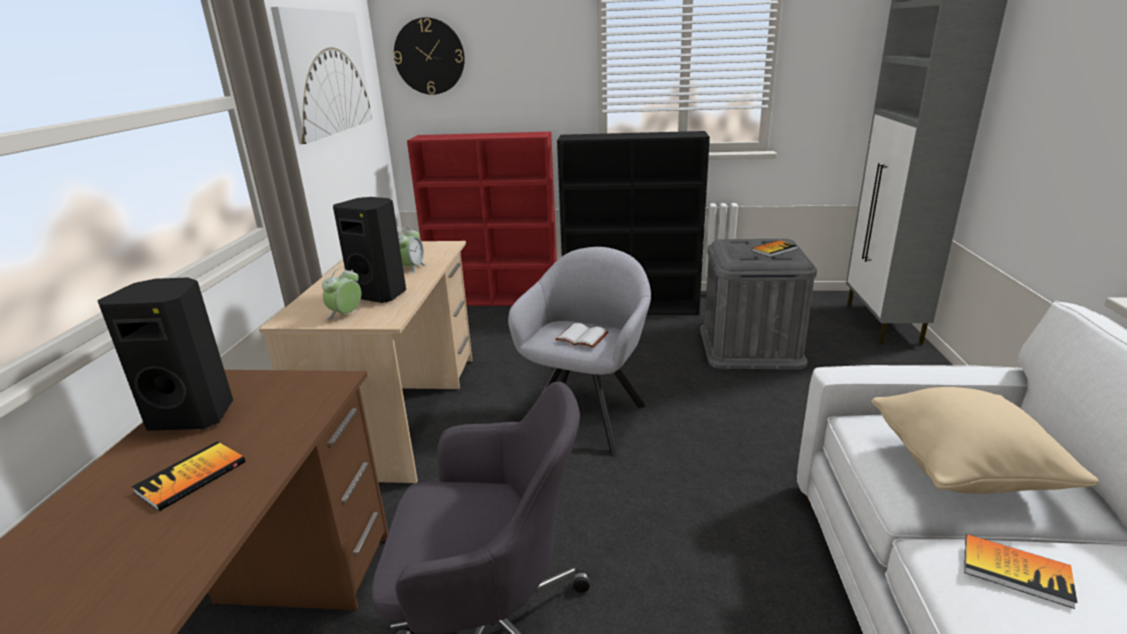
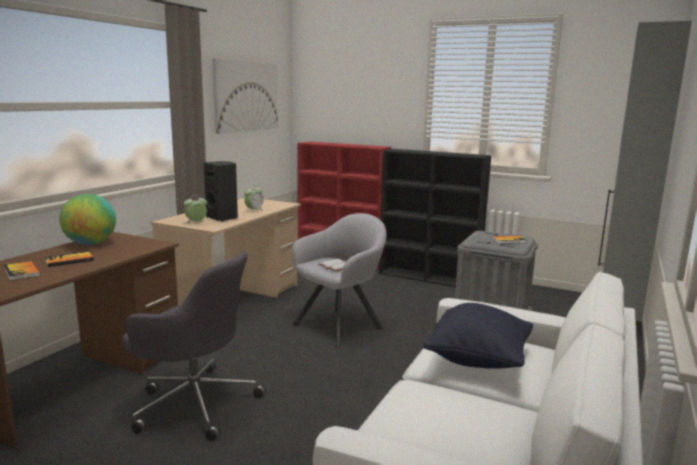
camera: 20 degrees right, 10 degrees down
(194, 414) = (90, 244): black speaker -> globe
(429, 56) = (322, 93): wall clock -> none
(963, 470) = (478, 360): beige pillow -> black pillow
(1016, 571) = (439, 397): book -> book (22, 272)

